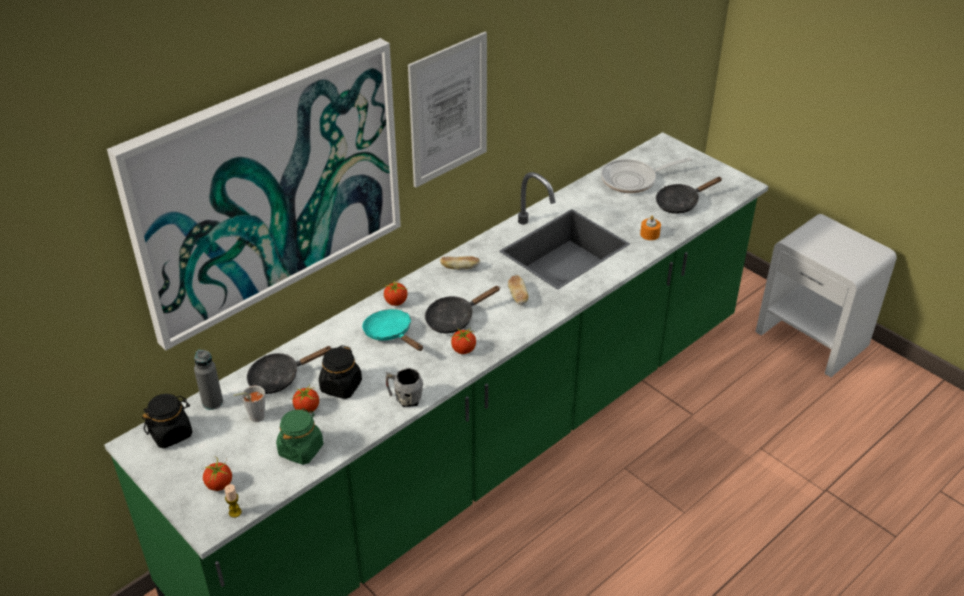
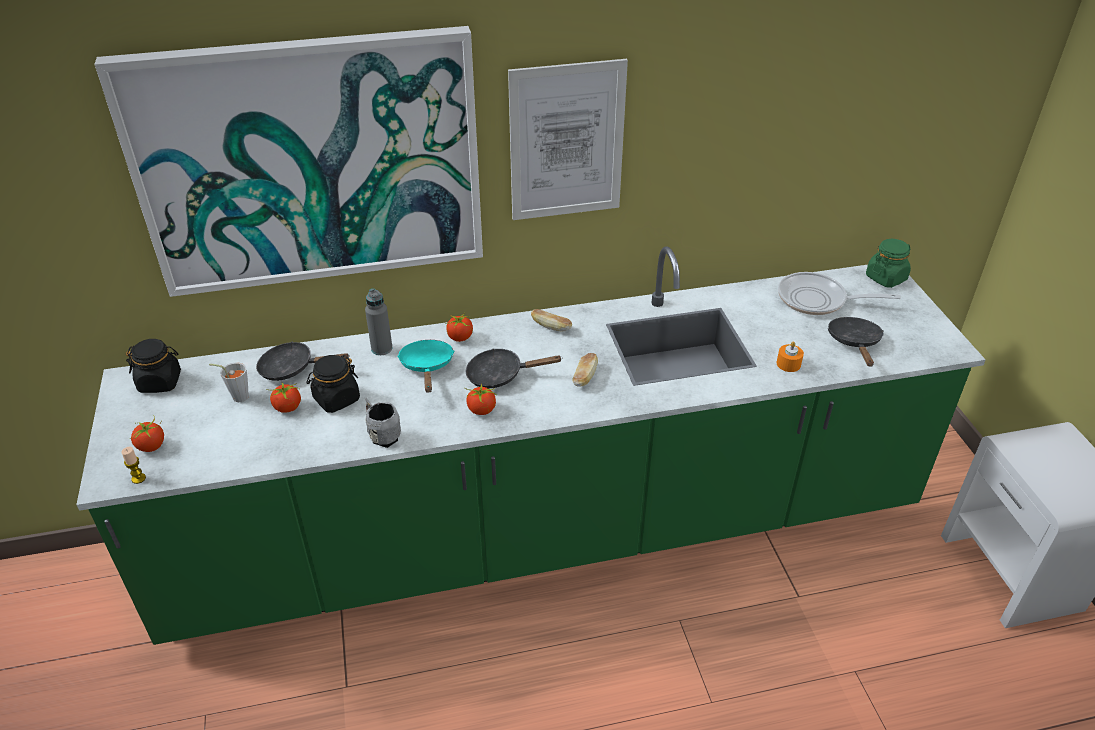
camera: 30 degrees right, 0 degrees up
(212, 402) = (218, 368): grey bottle -> grey bottle (382, 348)
(301, 449) = (246, 444): green jar -> green jar (886, 278)
(680, 203) = (854, 342): black frying pan -> black frying pan turned 90 degrees clockwise

